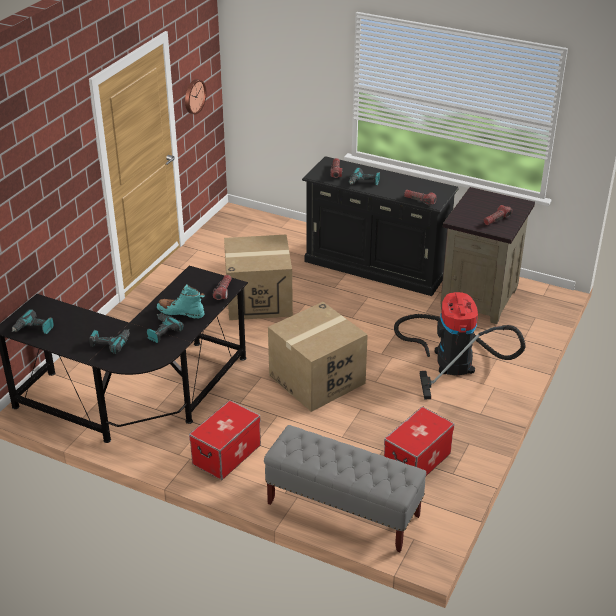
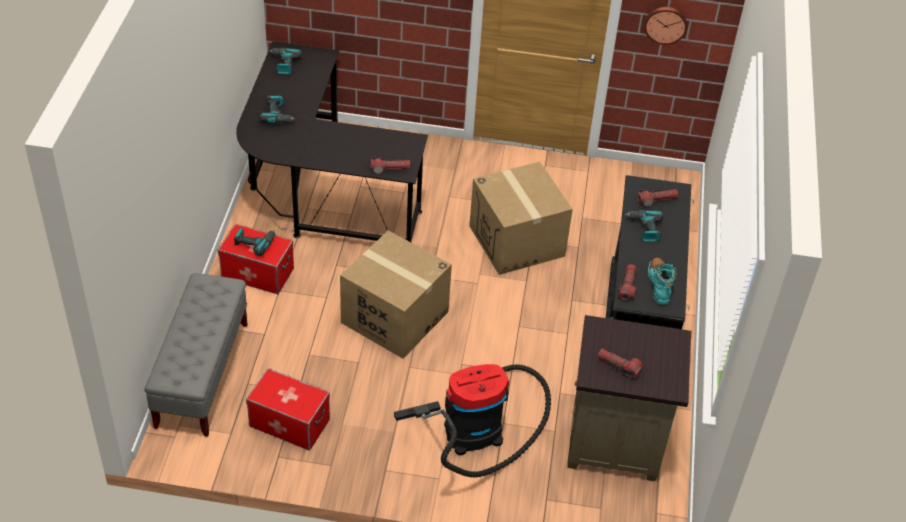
camera: 70 degrees right, 10 degrees up
(162, 331) = (307, 143): power drill -> power drill (255, 243)
(181, 312) = (342, 148): turquoise boot -> turquoise boot (659, 284)

